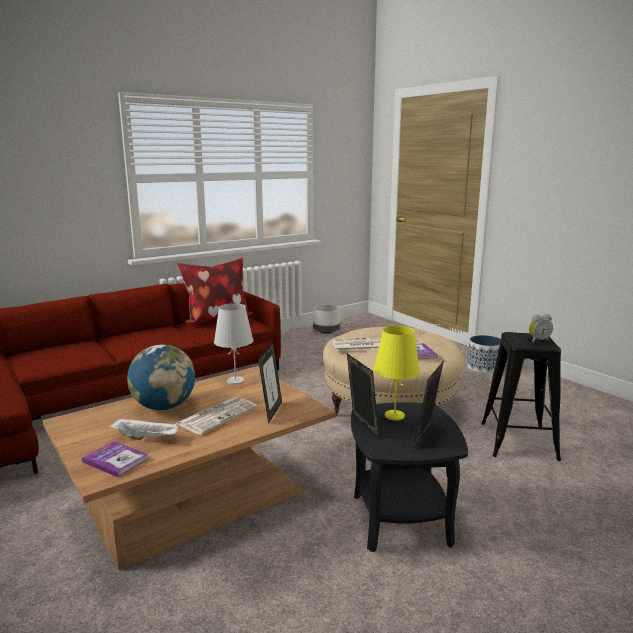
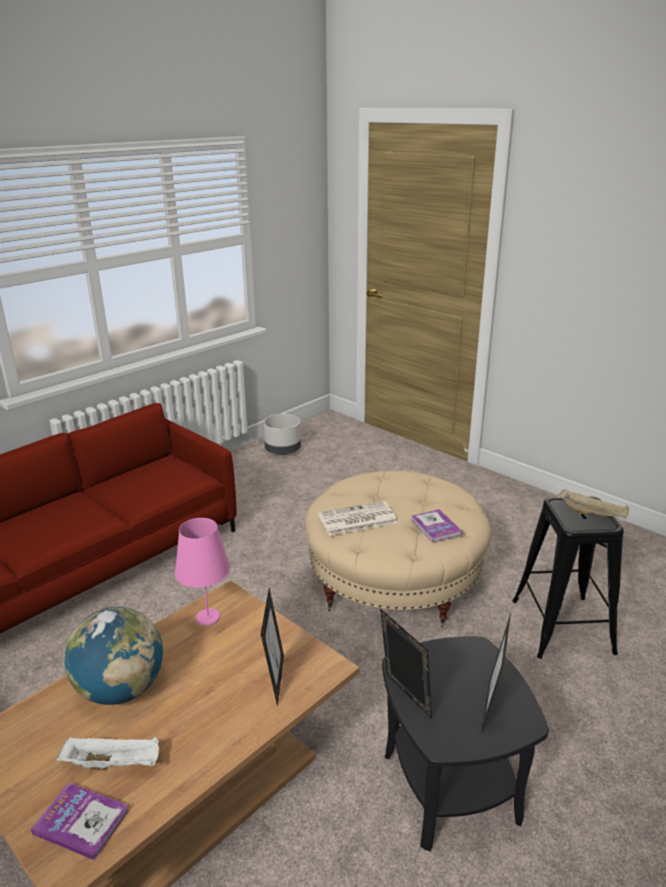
camera: 10 degrees left, 10 degrees up
(216, 320) = (143, 475): pillow -> none
(218, 415) = (203, 698): newspaper -> none
(235, 381) = (207, 617): white table lamp -> pink table lamp
(394, 416) = (440, 669): yellow table lamp -> none
(484, 368) = (496, 500): planter -> none
(538, 340) = (592, 514): alarm clock -> beige tray

